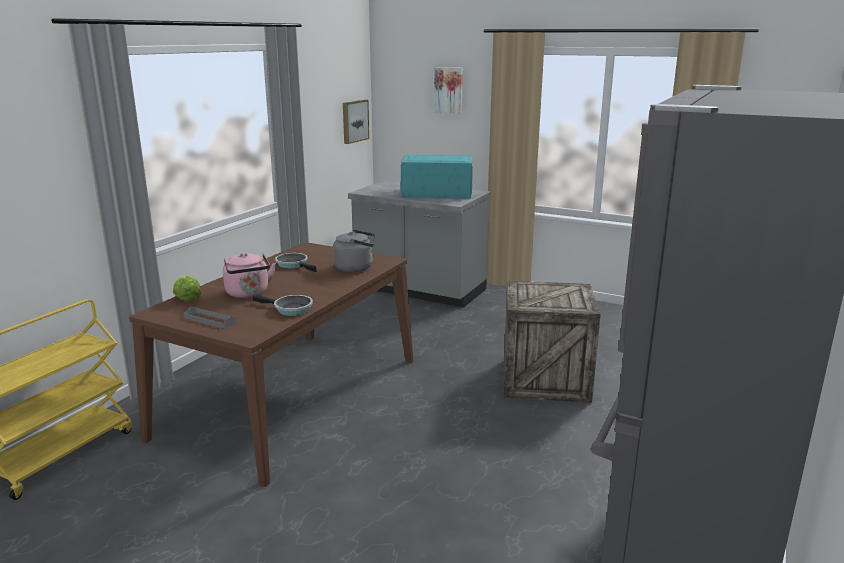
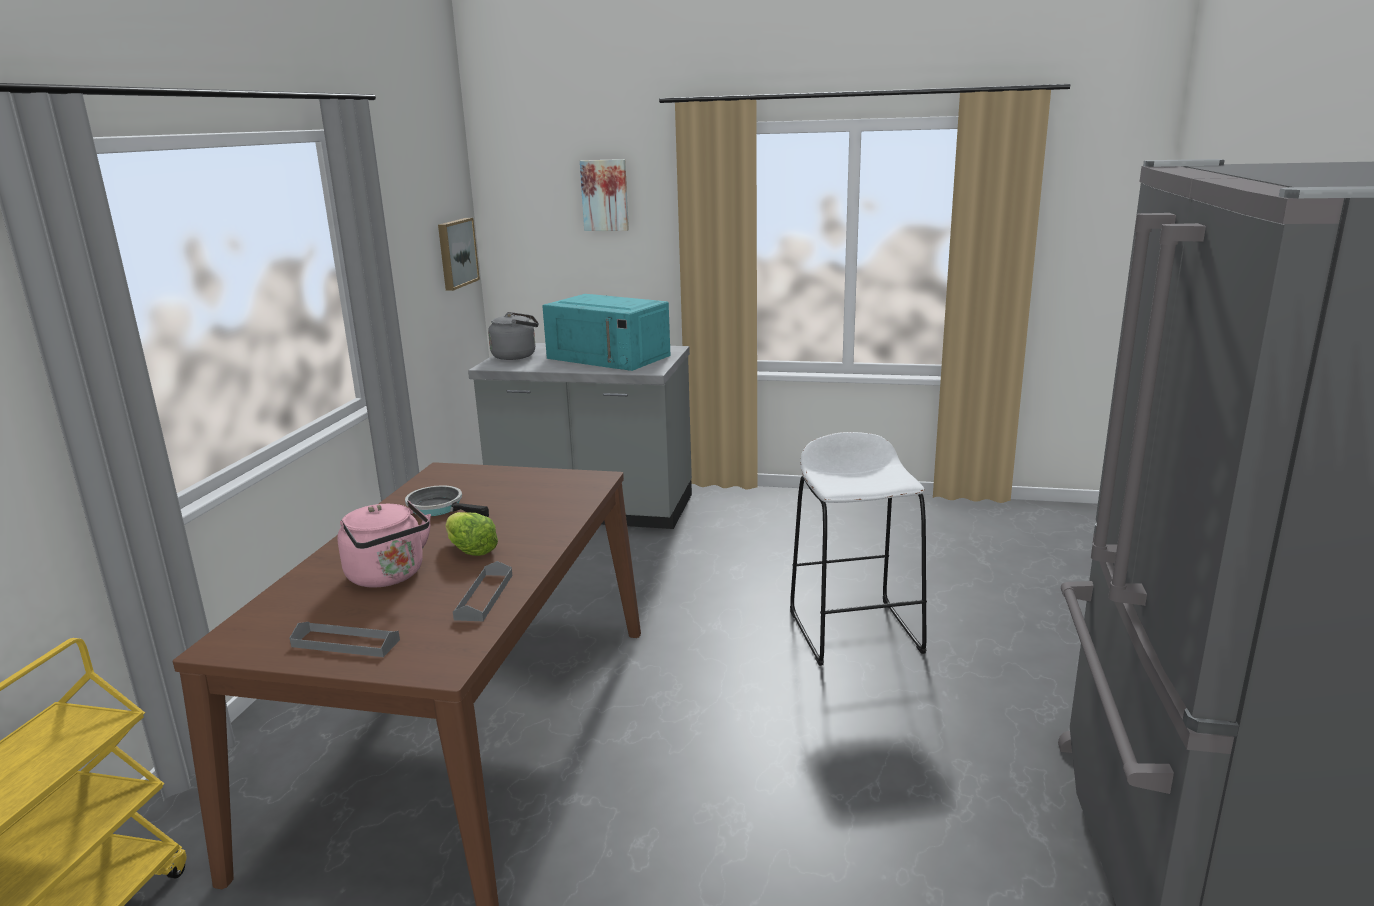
camera: 15 degrees left, 0 degrees up
(187, 298) = (274, 602): lettuce -> lettuce (470, 549)
(290, 309) = (484, 596): frying pan -> grey tray
(356, 268) = (551, 499): grey kettle -> grey kettle (517, 356)
(436, 193) = (609, 357): turquoise microwave -> turquoise microwave turned 135 degrees counterclockwise
(546, 380) = (855, 631): crate -> white stool

